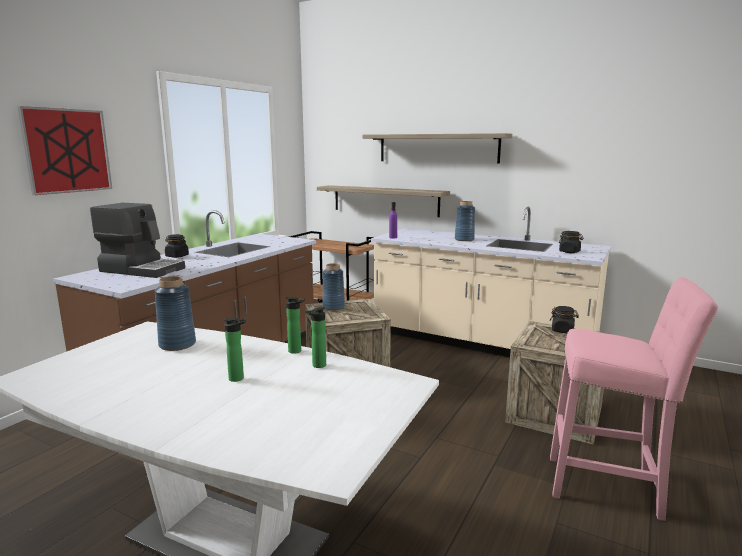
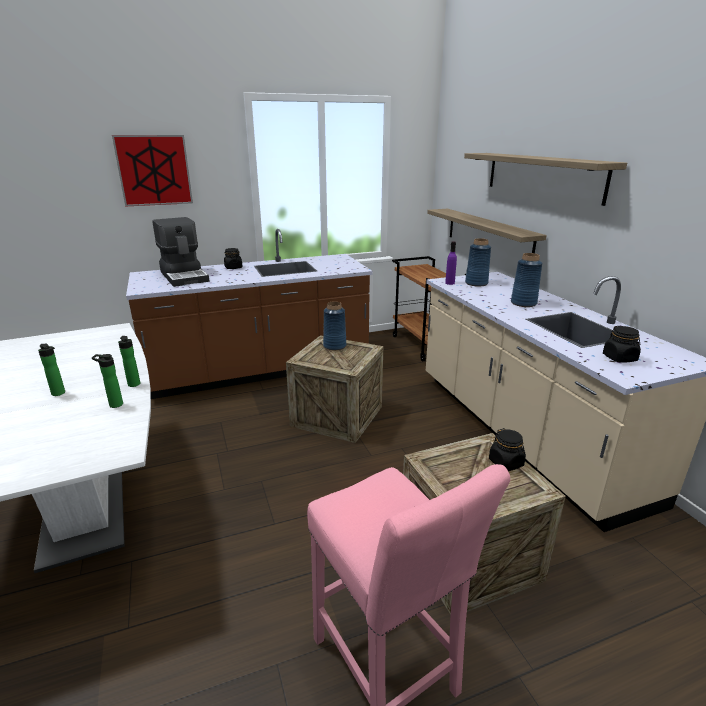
camera: 40 degrees right, 10 degrees up
(177, 344) = (98, 349): blue vase -> blue vase (476, 283)

